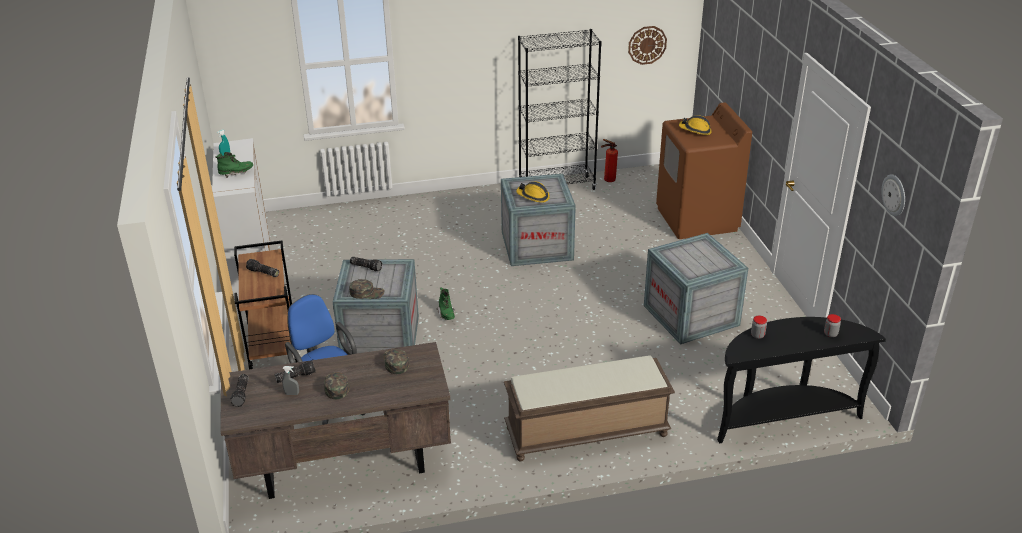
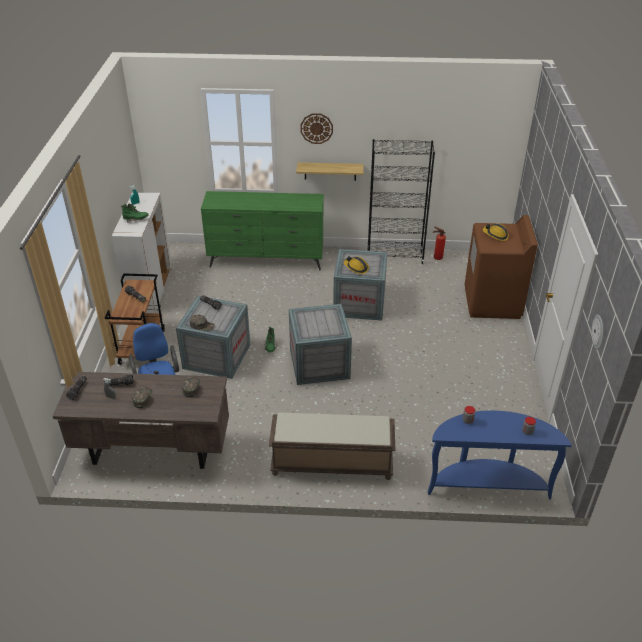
camera: 15 degrees right, 5 degrees up
(395, 215) = (266, 260): none -> green dresser
(465, 85) = (330, 171): none -> shelf
(647, 45) = (479, 158): wall clock -> wall clock (316, 128)
(691, 316) = (452, 384): crate -> crate (319, 364)
(782, 417) = (487, 483): black console table -> blue console table

